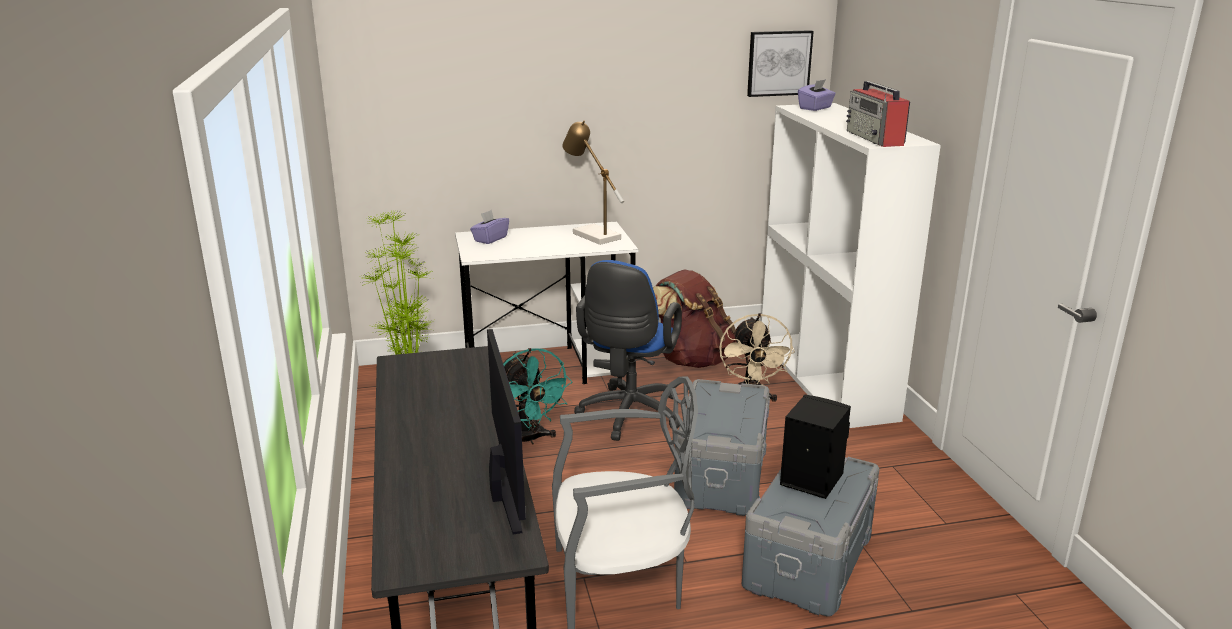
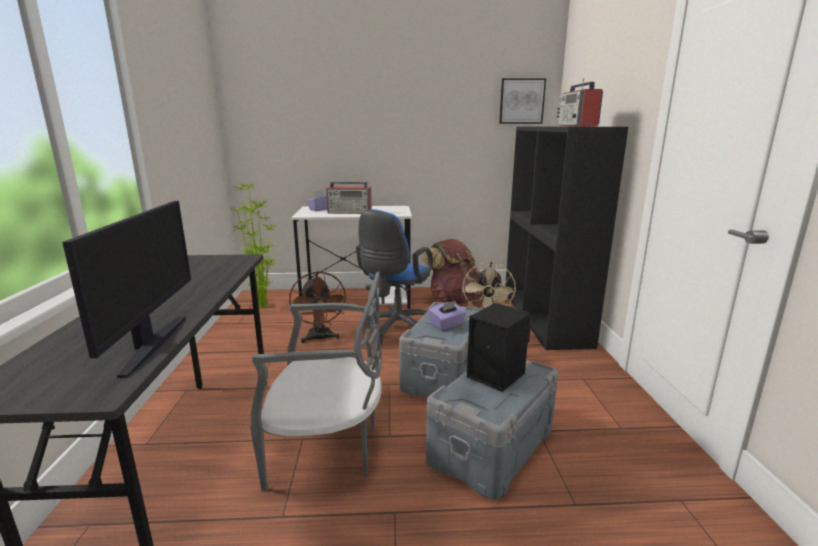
camera: 10 degrees right, 5 degrees down
(529, 440) = (320, 339): turquoise fan -> brown fan
(542, 245) = (350, 212): none -> radio
(591, 235) = (386, 210): table lamp -> none
(815, 108) = (543, 126): purple tissue box -> purple tissue box (447, 325)
(826, 378) = (545, 317): white bookcase -> black bookcase

